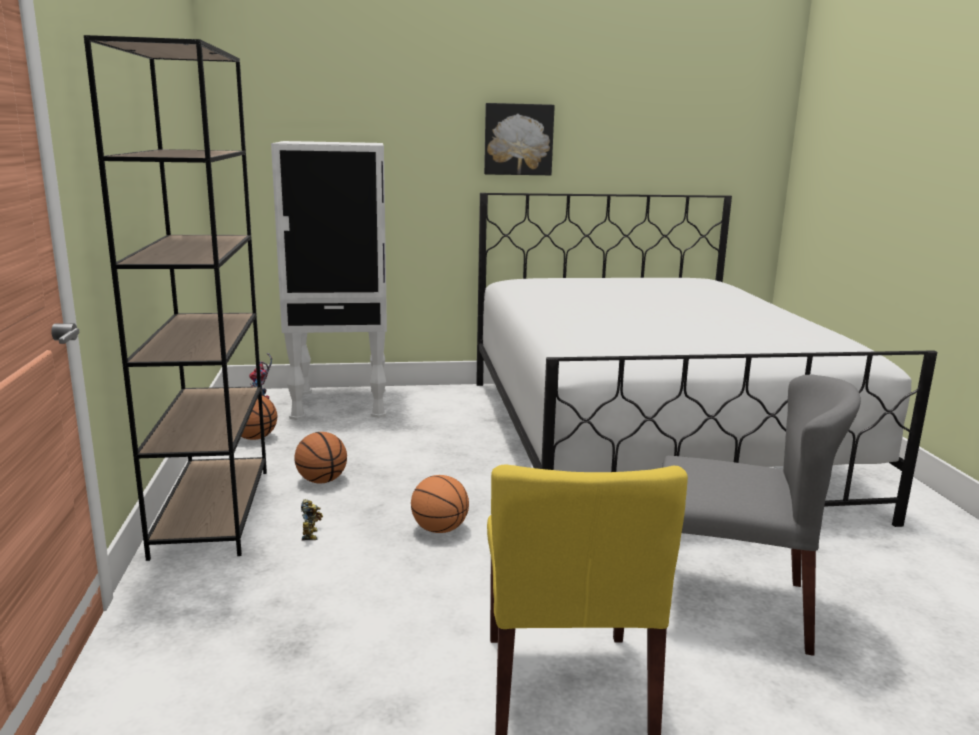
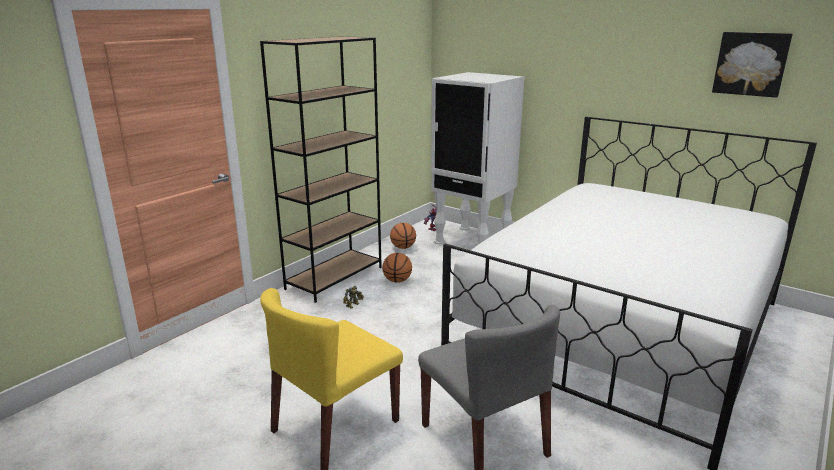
camera: 45 degrees right, 5 degrees up
(439, 529) = (408, 328): basketball -> none
(518, 139) = (619, 79): picture -> picture (751, 64)

